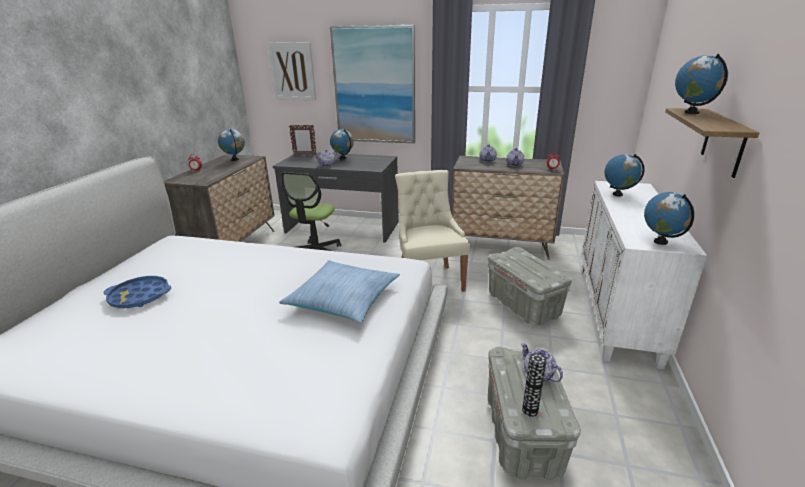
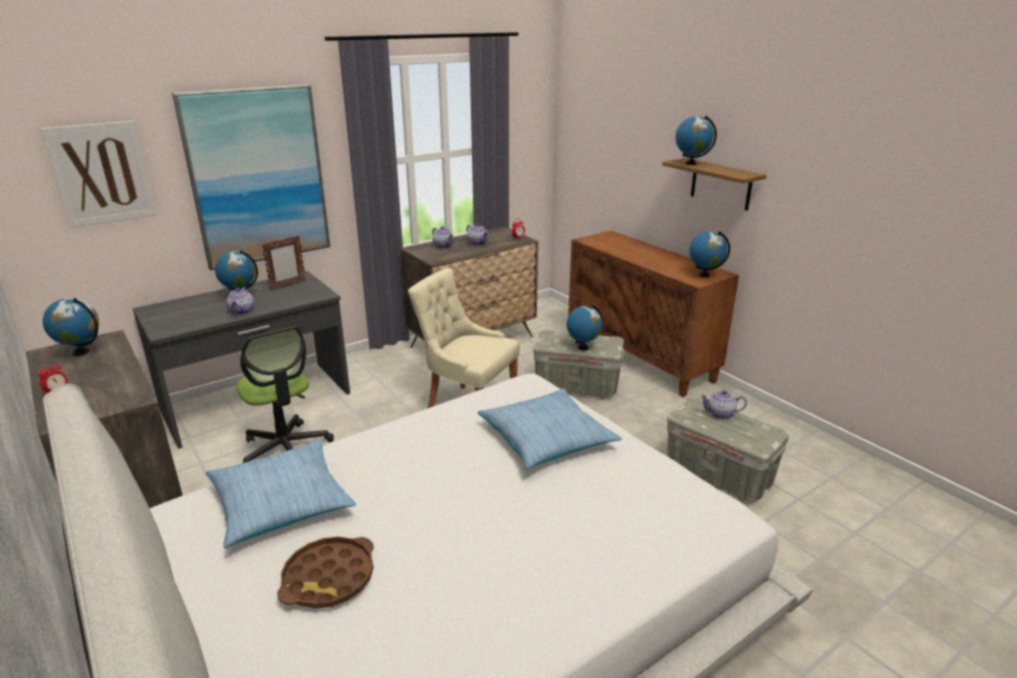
camera: 50 degrees left, 0 degrees up
(139, 296) = (329, 578): blue tray -> brown tray
(195, 256) = (280, 502): none -> pillow
(304, 155) = (164, 310): picture frame -> picture frame (287, 285)
(530, 410) = (754, 437): vase -> none
(617, 194) = (611, 247): globe -> globe (583, 347)
(617, 313) = (640, 358): white cabinet -> brown cabinet

